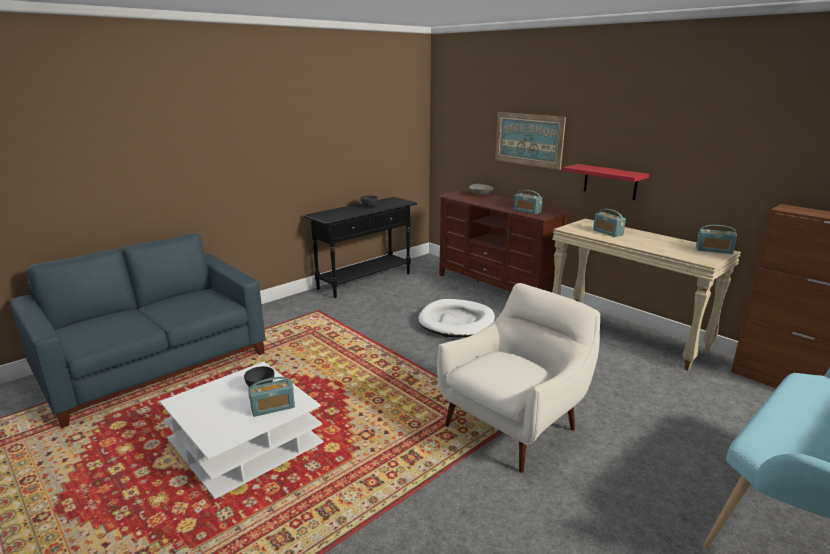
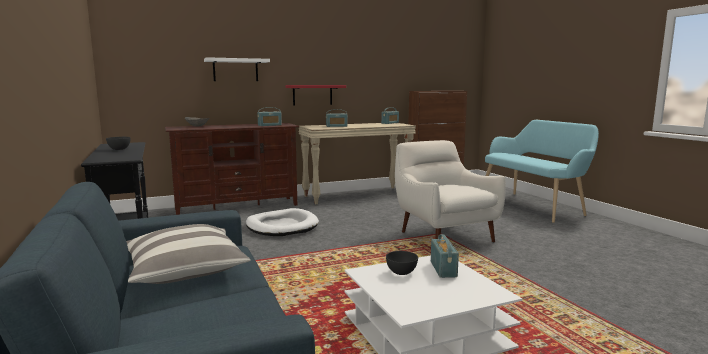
camera: 70 degrees left, 10 degrees down
(187, 303) = (185, 270): none -> pillow
(528, 139) = (235, 70): picture -> white shelf

